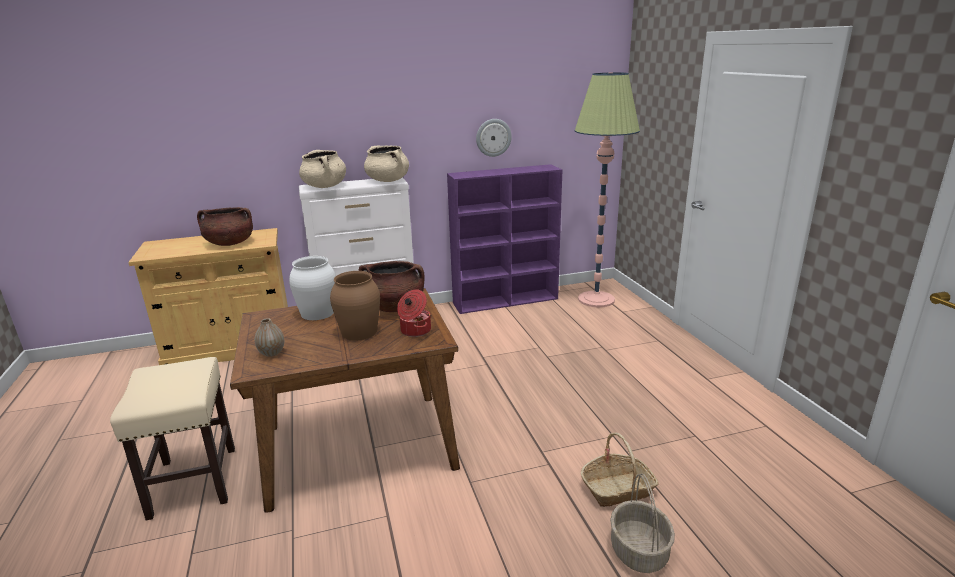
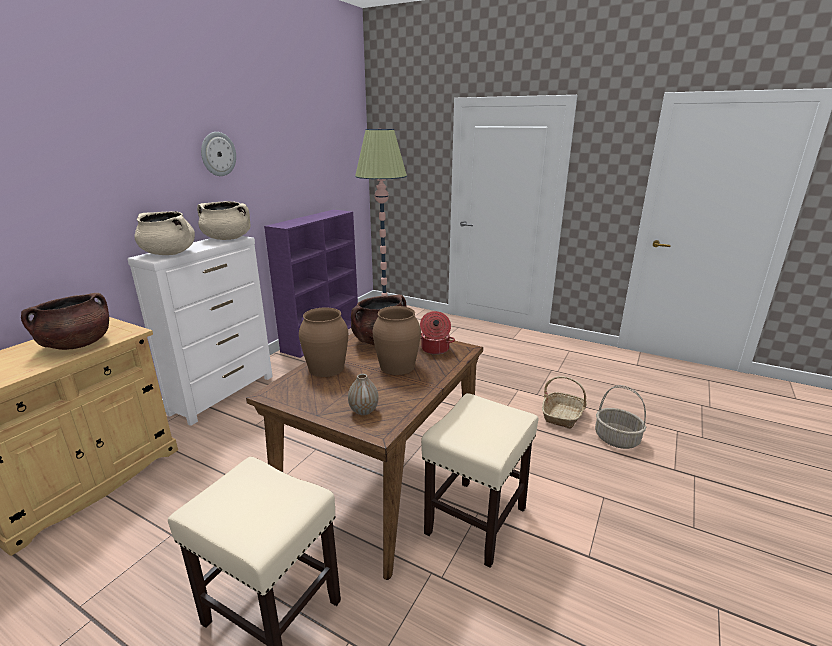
camera: 45 degrees left, 0 degrees up
(317, 313) = (326, 368): white vase -> brown vase
(375, 520) = (475, 521): none -> beige stool
(493, 137) = (292, 188): wall clock -> wall clock (218, 154)

